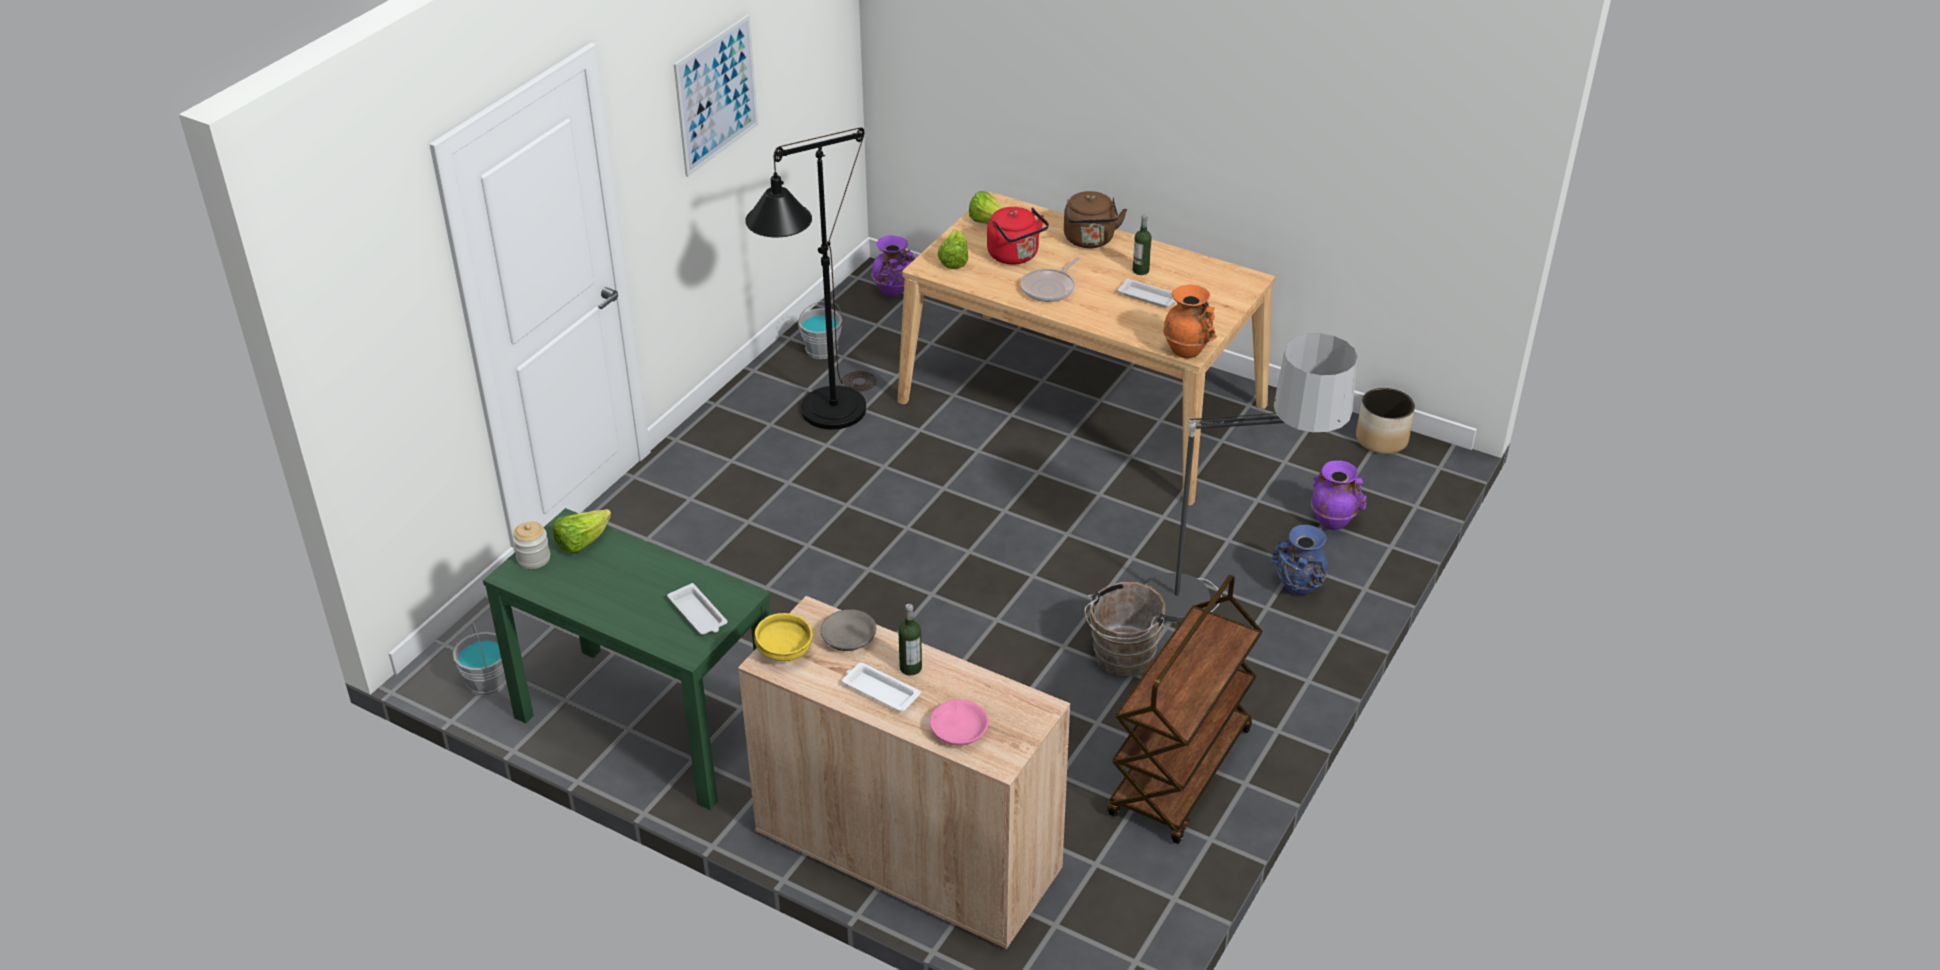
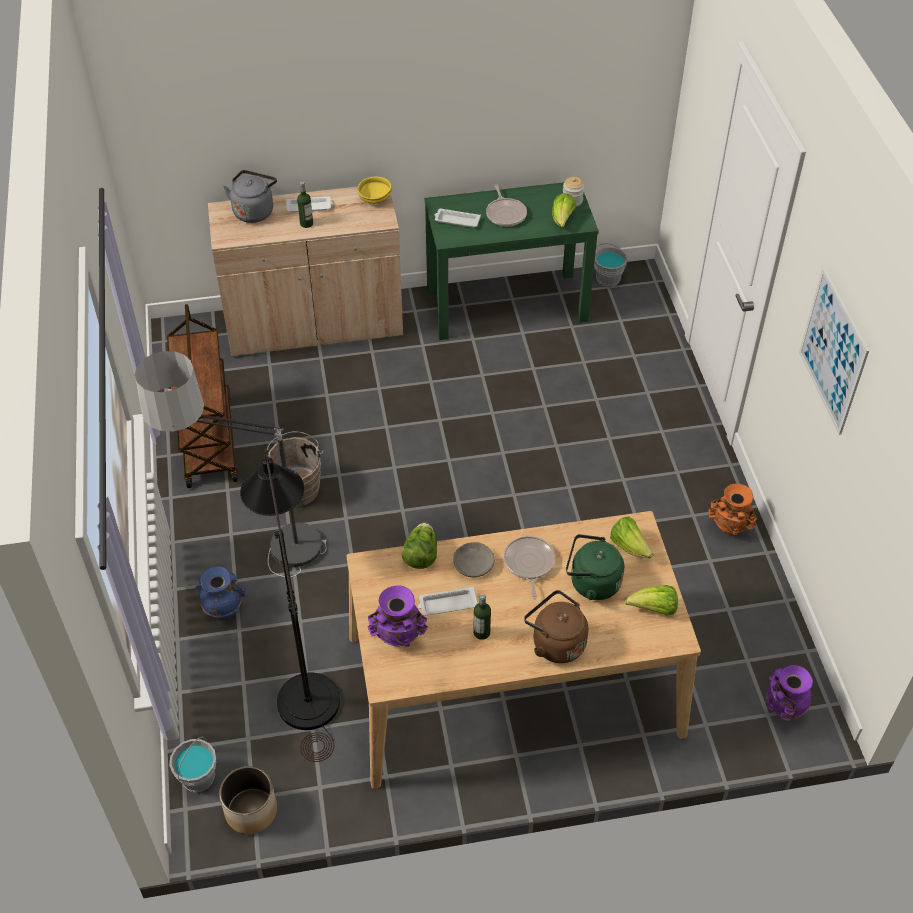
camera: 140 degrees right, 10 degrees up
(631, 588) = (505, 214): none -> frying pan
(821, 349) = (750, 604): grey bucket -> grey bucket (198, 777)
(823, 420) = (665, 542): black floor lamp -> black floor lamp (306, 686)
(847, 638) = (352, 220): grey bowl -> grey bowl (473, 564)
(958, 729) = (254, 211): pink bowl -> grey kettle
(1015, 256) = (591, 583): red kettle -> green kettle
(1134, 335) = (421, 555): none -> lettuce
(1187, 350) = (369, 565): orange vase -> orange vase (729, 528)
(1333, 521) = (237, 689): purple vase -> purple vase (398, 638)

